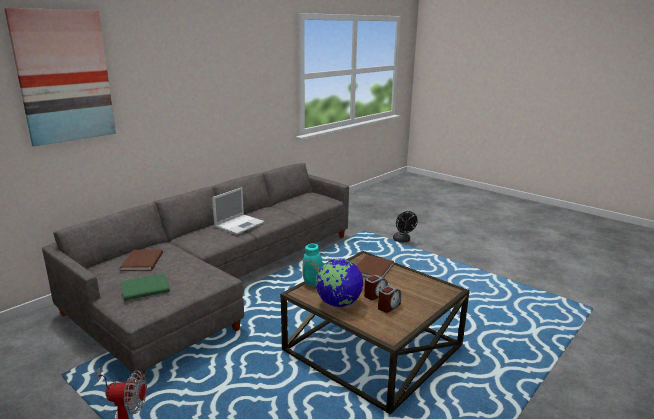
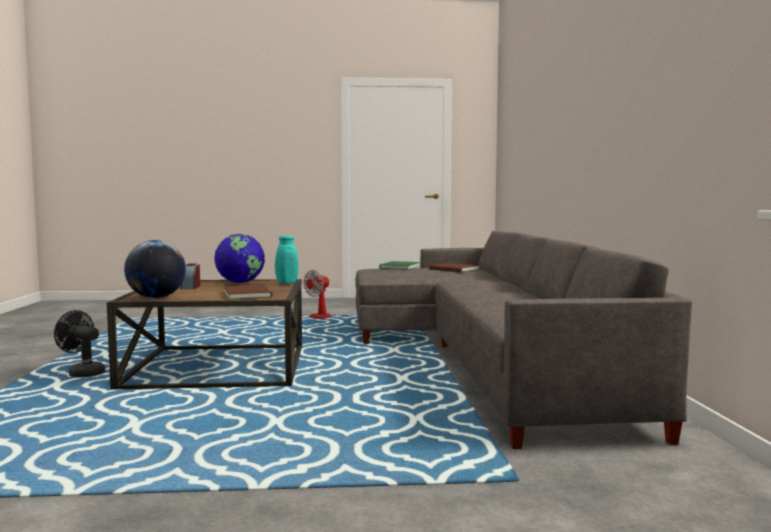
camera: 135 degrees right, 15 degrees down
(64, 77) = (553, 90): picture -> none
(240, 224) = (491, 288): laptop -> none
(375, 294) = (214, 288): alarm clock -> none
(403, 240) = (387, 495): black fan -> black fan (83, 373)
(433, 285) = (156, 298): none -> globe

